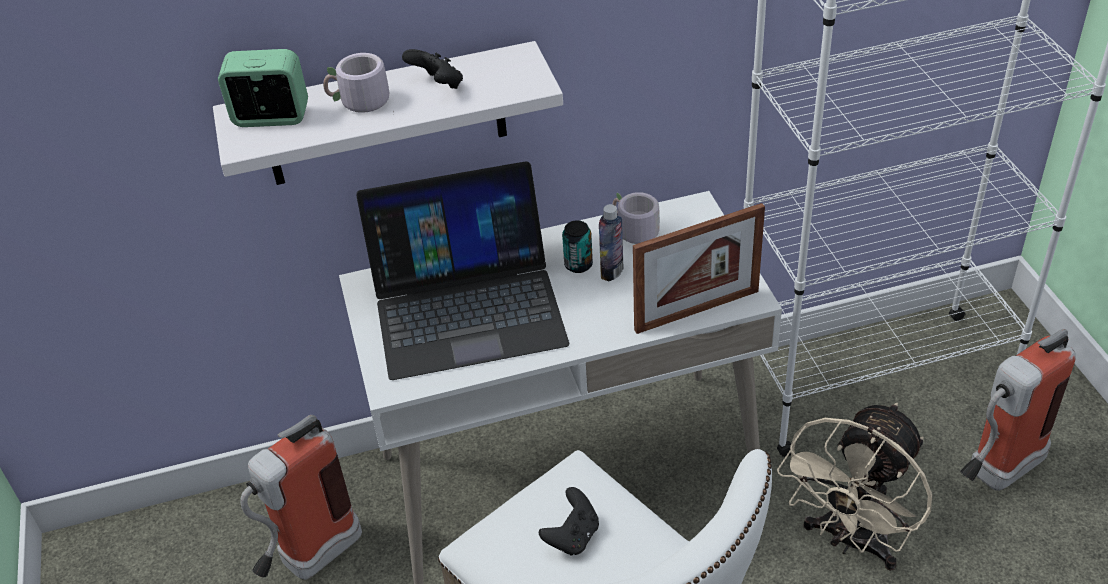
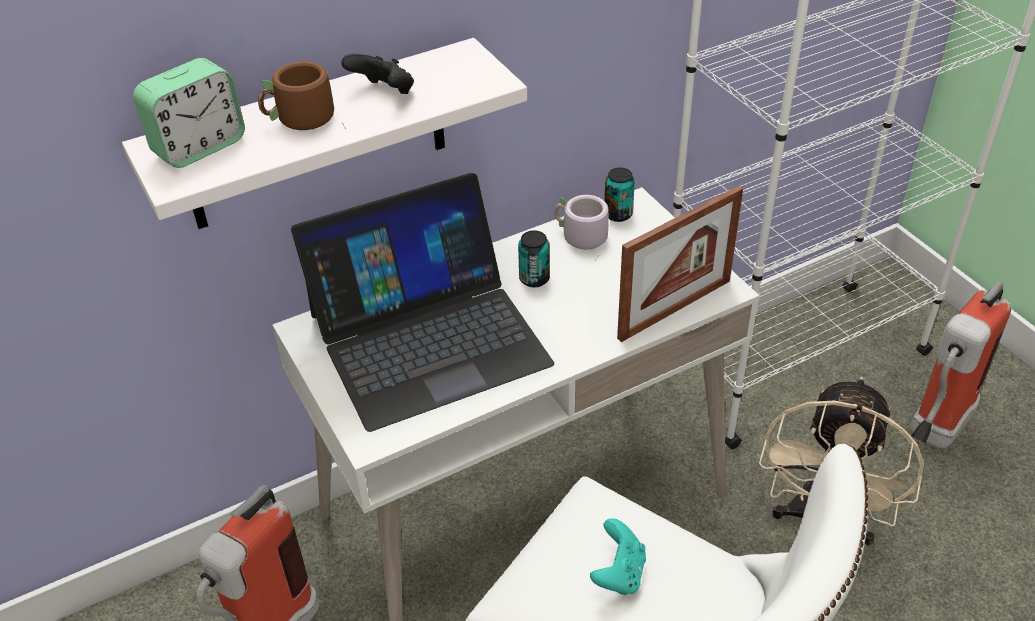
camera: 15 degrees left, 0 degrees up
(271, 117) = (199, 147): alarm clock -> alarm clock turned 150 degrees clockwise
(360, 104) = (301, 121): grey mug -> brown mug
(572, 537) = (619, 573): black game controller -> turquoise game controller
(612, 271) = (572, 281): bottle -> none
(677, 214) = (618, 214): none -> can

